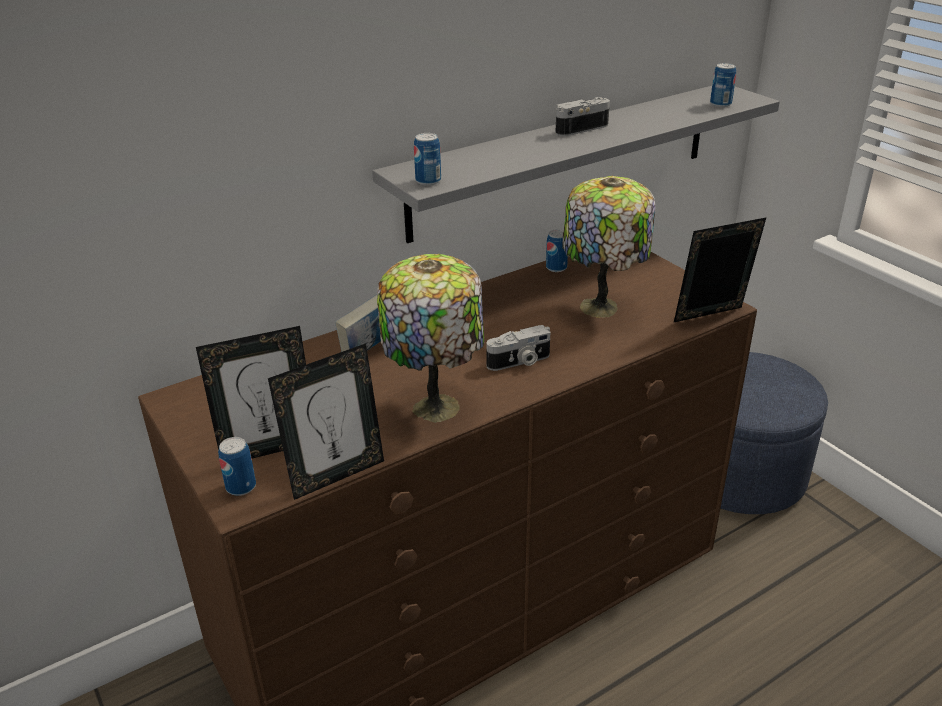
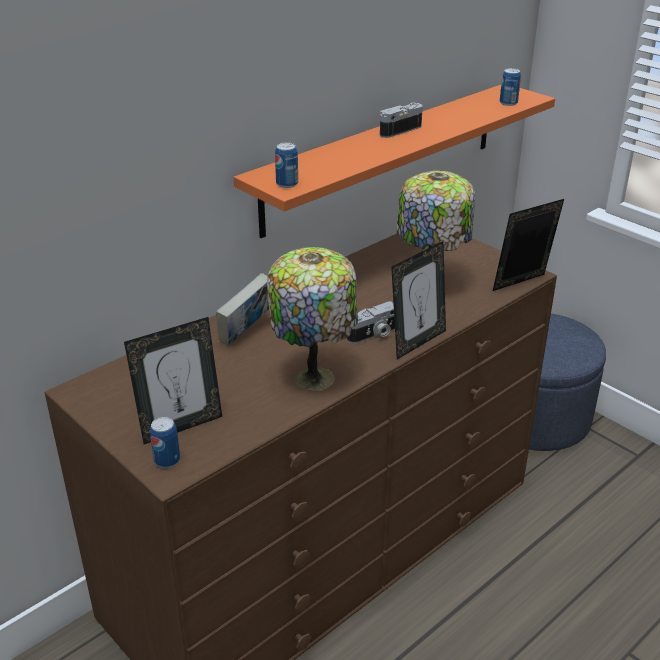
camera: 10 degrees left, 0 degrees up
(336, 475) = (247, 442): picture frame -> picture frame (417, 342)
(556, 268) = (381, 251): can -> none
(565, 159) = (384, 156): grey shelf -> orange shelf

